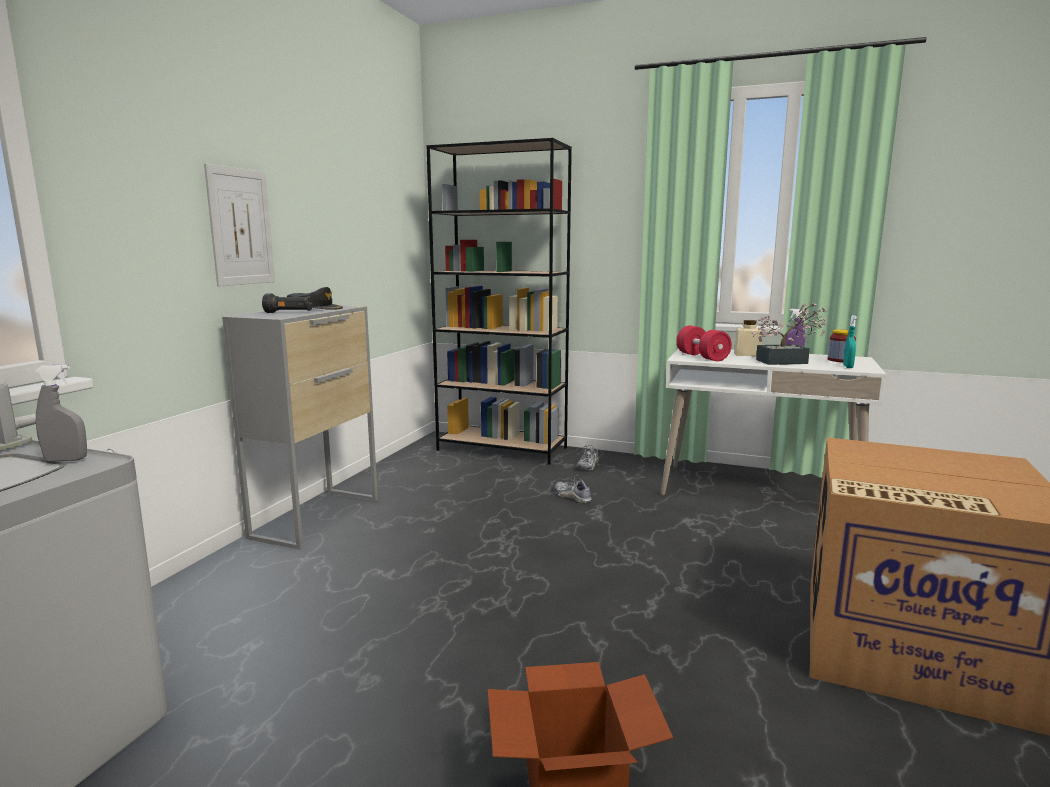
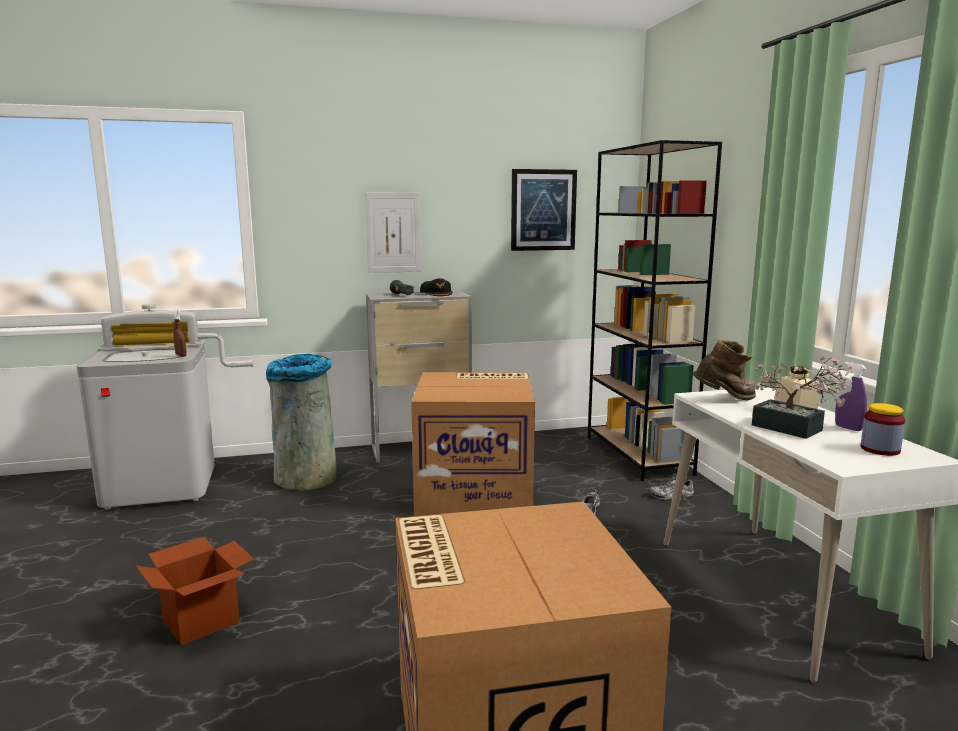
camera: 55 degrees right, 0 degrees up
(66, 460) = (181, 355): grey spray bottle -> brown spray bottle
(253, 606) = (305, 477): none -> grey trash can
(369, 206) = (543, 210): none -> picture
(466, 524) = (476, 491): none -> cardboard box
(702, 357) = (725, 400): red dumbbell -> brown boot
(848, 367) = (838, 456): turquoise spray bottle -> none

